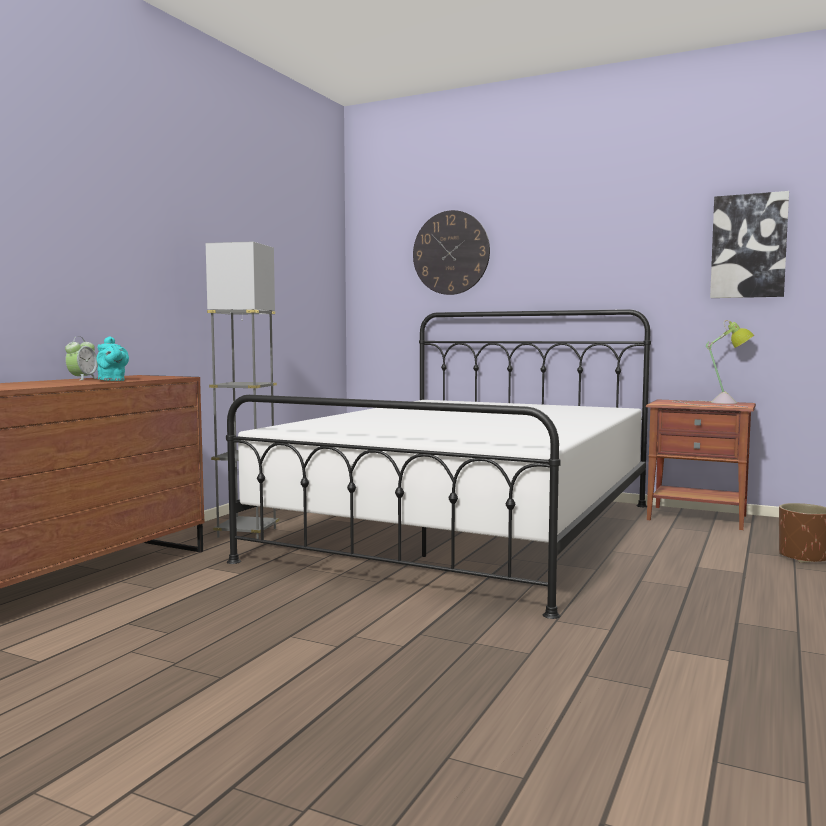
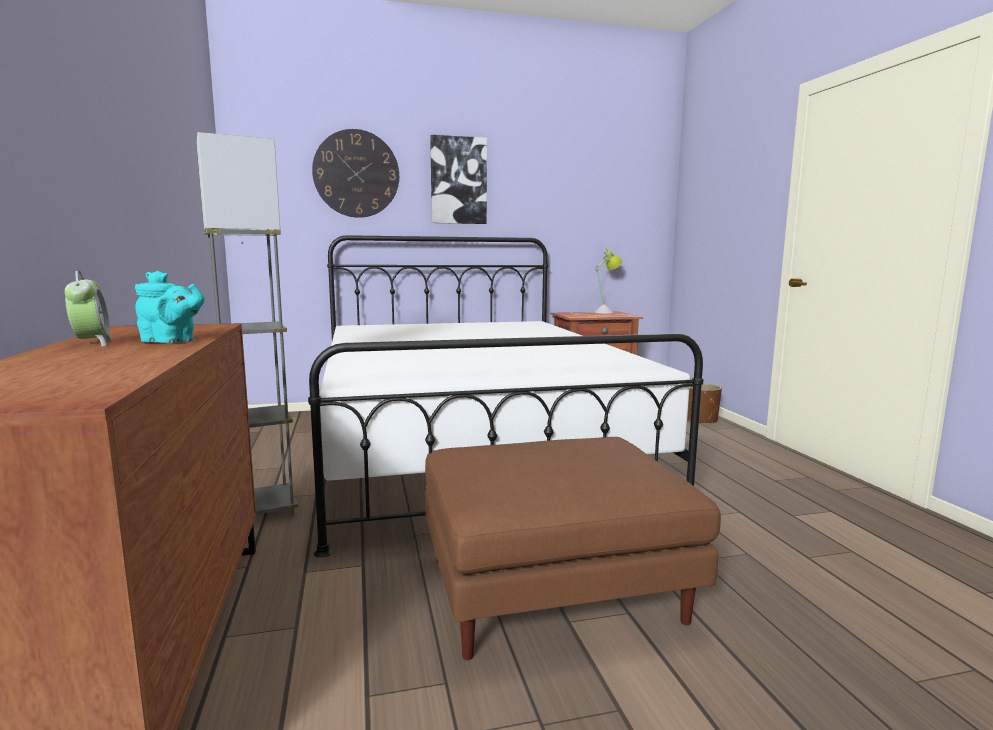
camera: 40 degrees left, 5 degrees up
(323, 619) = (555, 588): none -> brown ottoman
(748, 246) = (613, 191): picture -> picture (458, 180)

